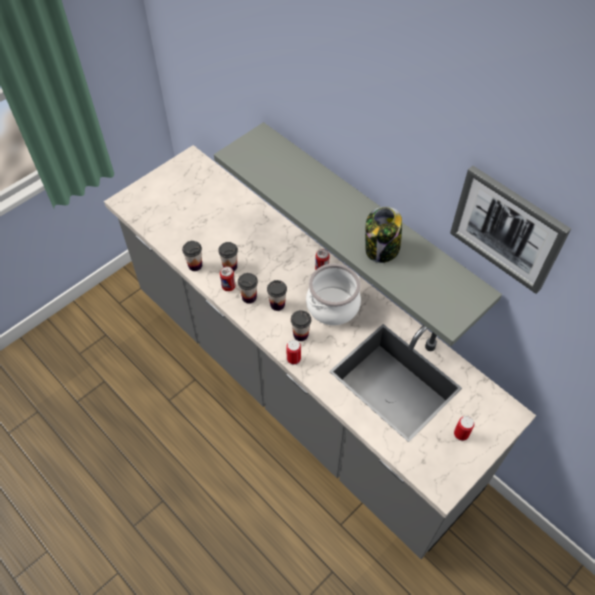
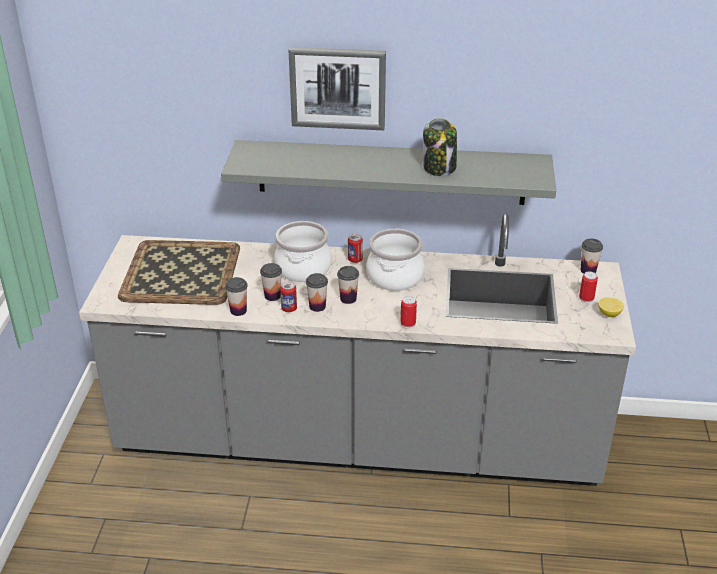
camera: 40 degrees left, 20 degrees down
(196, 205) = (182, 272): none -> tray
(276, 253) = (302, 268): none -> cooking pot
(300, 334) = (393, 306): cup -> cup (588, 270)
(462, 464) = (609, 314): none -> lemon
(507, 229) = (542, 82): picture -> picture (338, 88)

